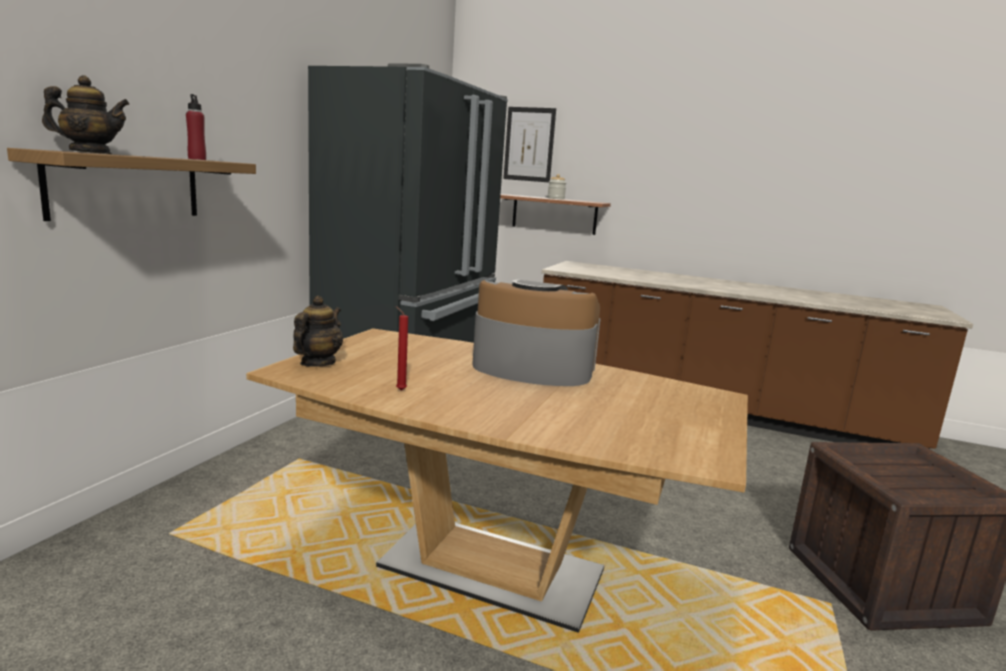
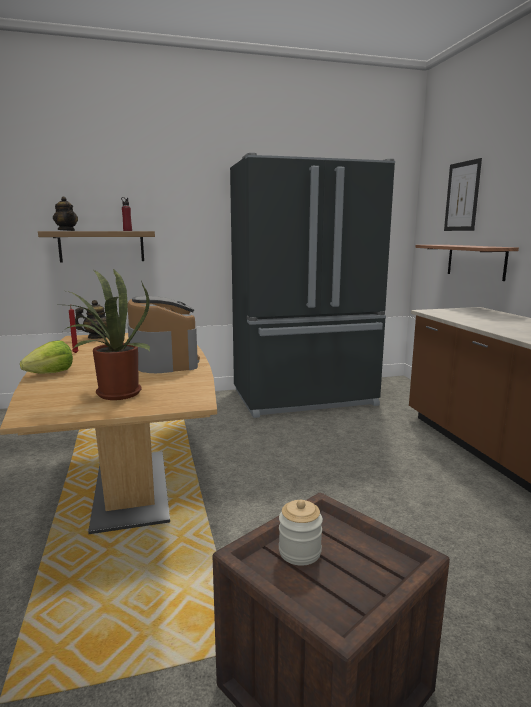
camera: 55 degrees right, 0 degrees up
(506, 421) = (51, 373): none -> lettuce
(556, 198) = (465, 245): jar -> jar (299, 552)
(657, 414) = (114, 394): none -> potted plant

